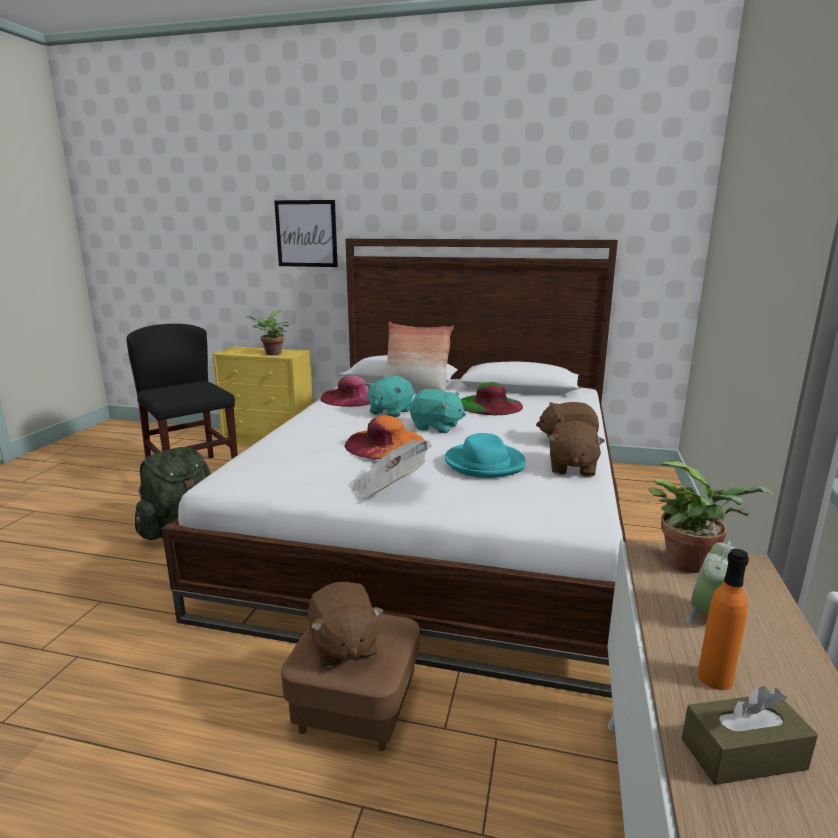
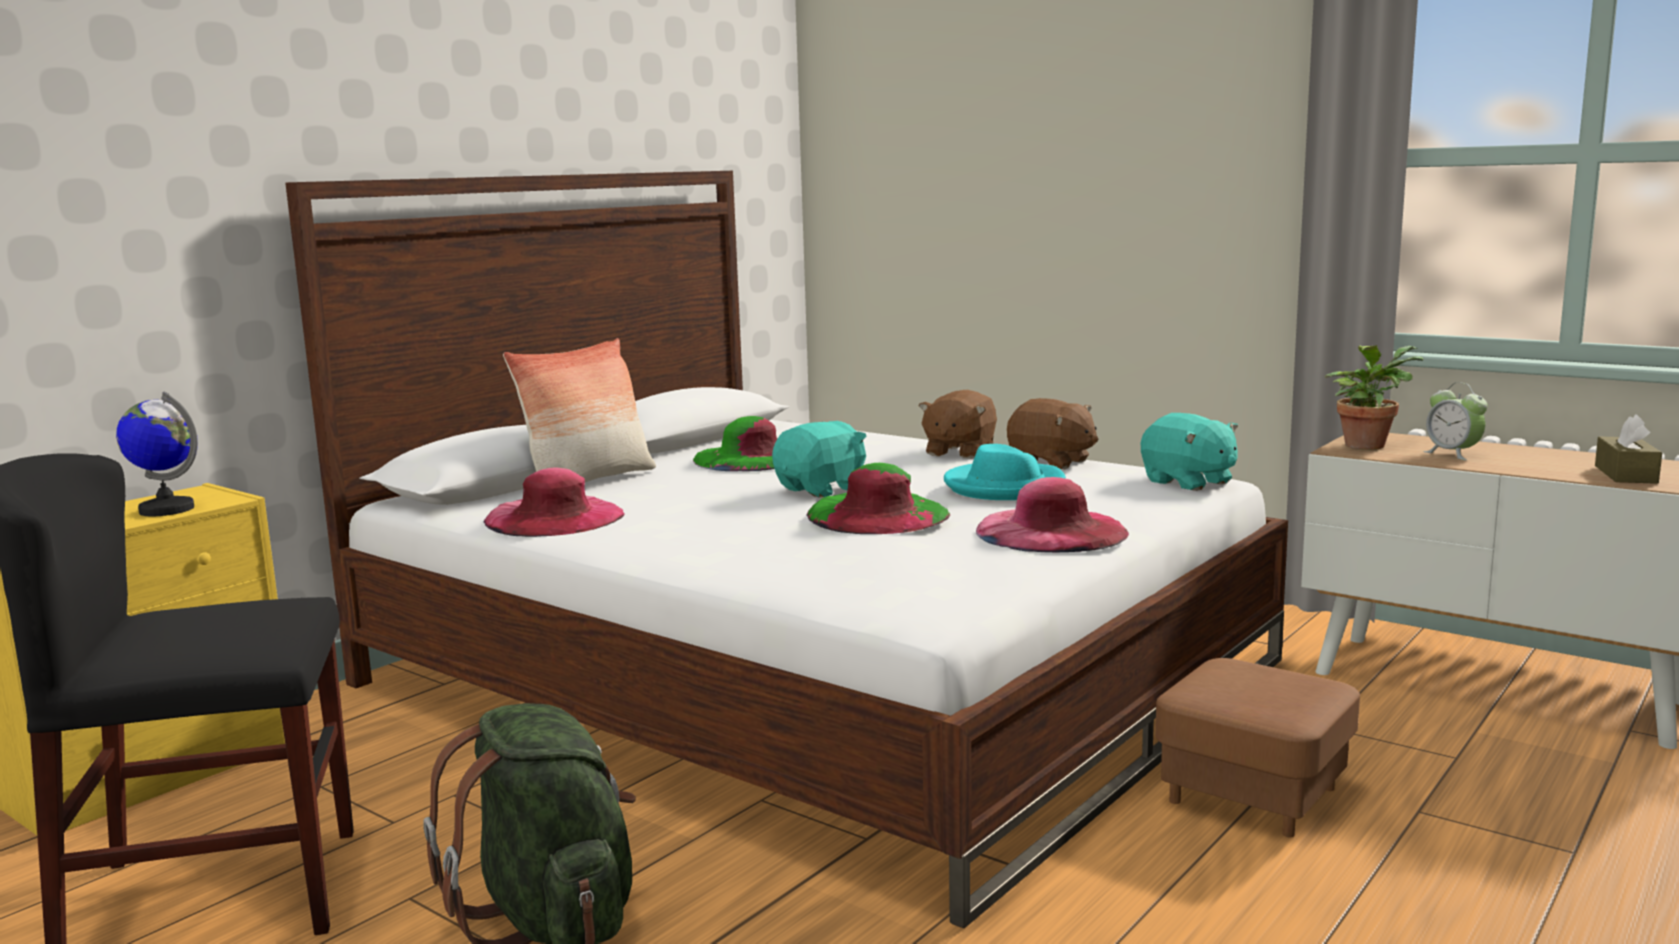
camera: 65 degrees left, 5 degrees down
(271, 354) = (167, 509): potted plant -> globe
(306, 233) = (156, 174): picture -> none
(343, 646) = (1265, 695): brown plush toy -> none
(385, 444) = (878, 514): orange hat -> green hat
(389, 488) = (1051, 531): newspaper -> pink hat
(390, 412) = (691, 504): turquoise plush toy -> turquoise plush toy (1188, 482)
(715, 678) = (1542, 466): orange bottle -> none

